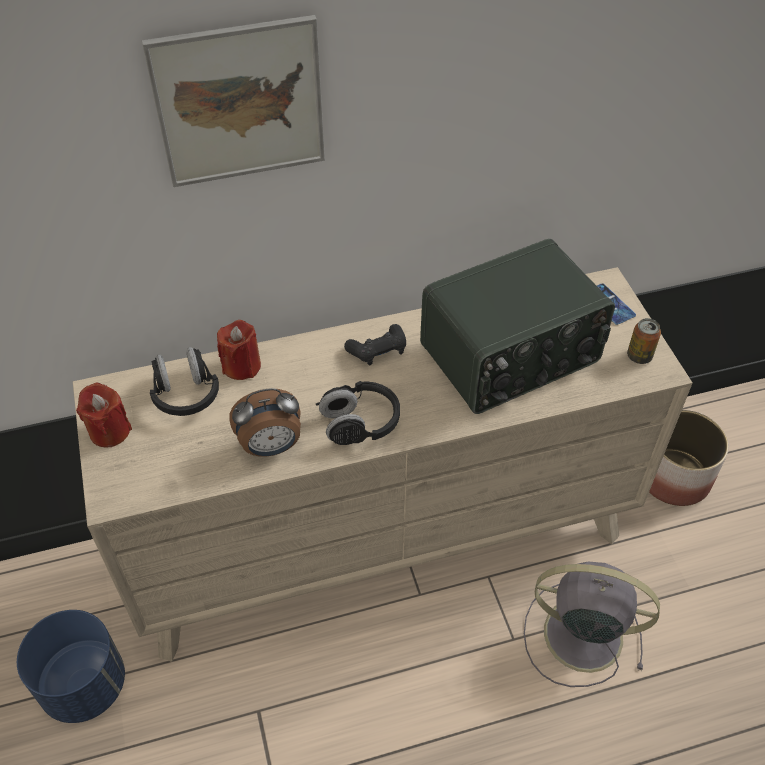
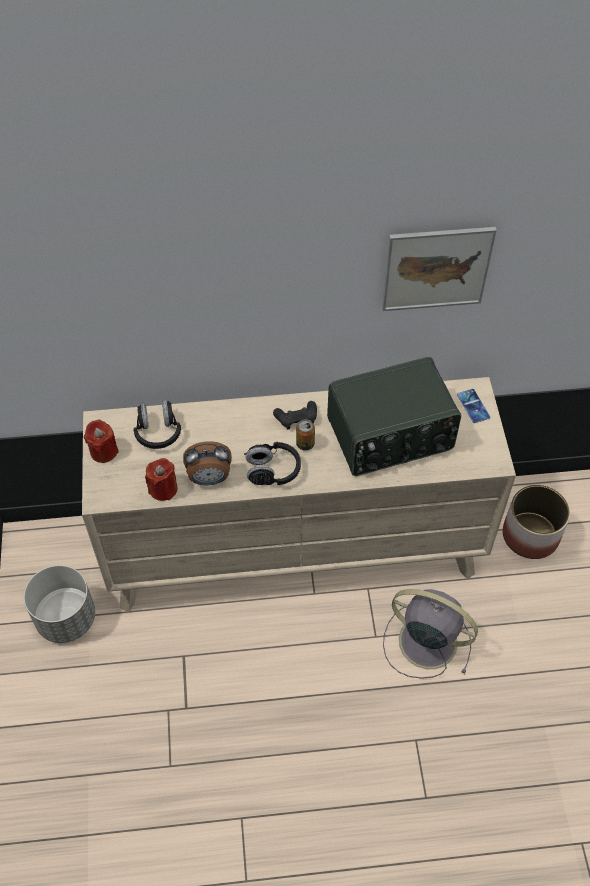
camera: 10 degrees right, 5 degrees up
(84, 684) = (66, 618): blue planter -> grey planter
(239, 103) = (211, 257): picture -> picture (436, 268)
(242, 366) = (199, 416): red candle -> red candle (163, 489)
(639, 356) = (483, 449): can -> can (305, 444)

